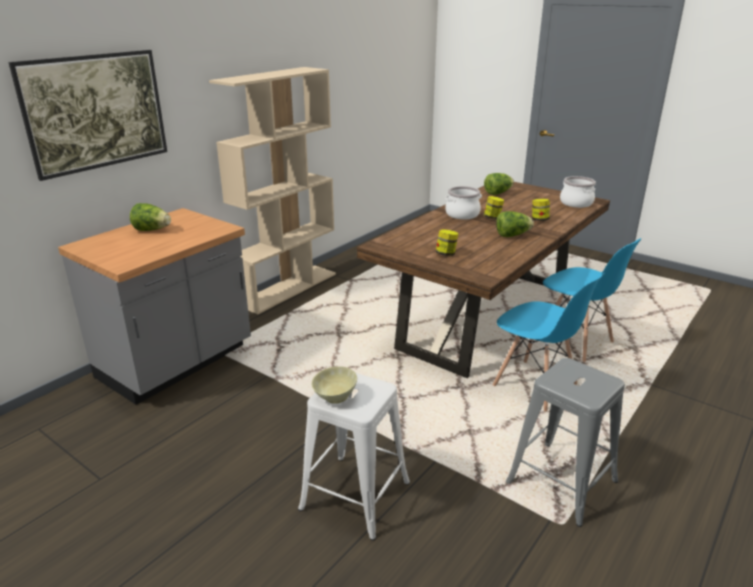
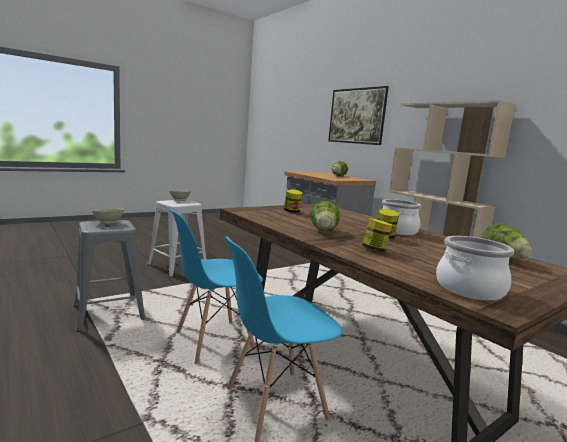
camera: 105 degrees right, 15 degrees down
(571, 384) = (108, 223): none -> beige bowl

